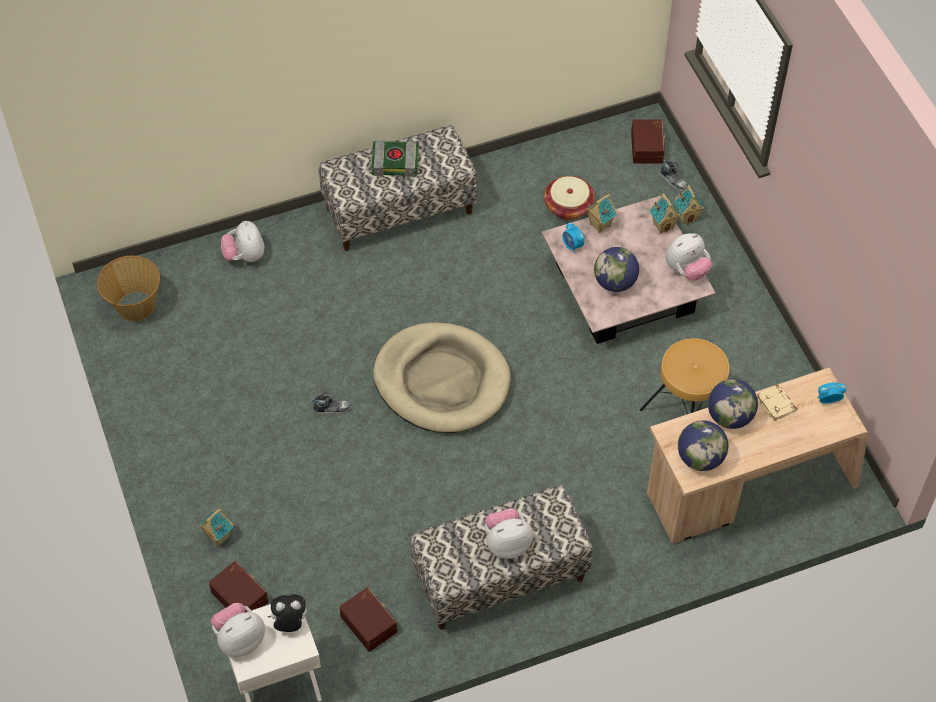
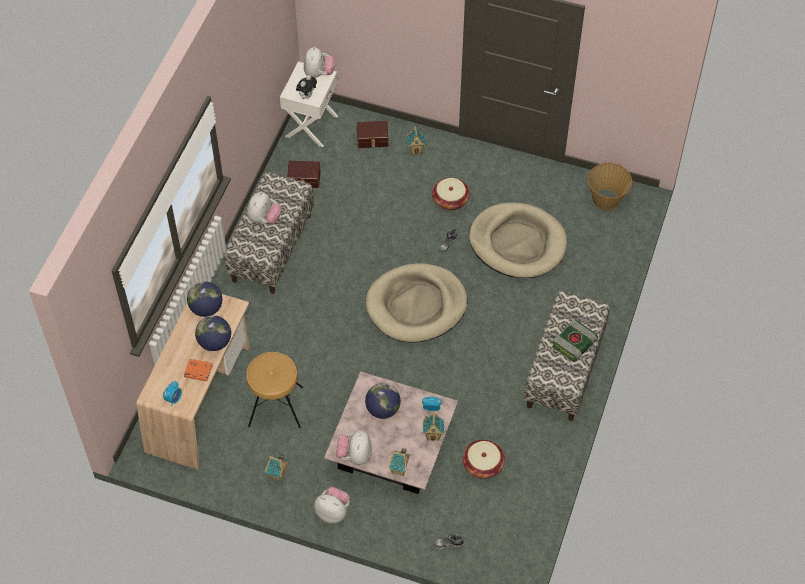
camera: 130 degrees right, 0 degrees up
(245, 256) = (598, 270): plush toy -> plush toy (333, 512)
(266, 448) = (450, 200): none -> basket
(272, 346) = (517, 243): none -> beige dog bed
(648, 147) = (490, 552): brown storage box -> none
(687, 217) = (412, 527): toy house -> toy house (278, 475)
(777, 404) = (198, 371): beige book -> orange book

